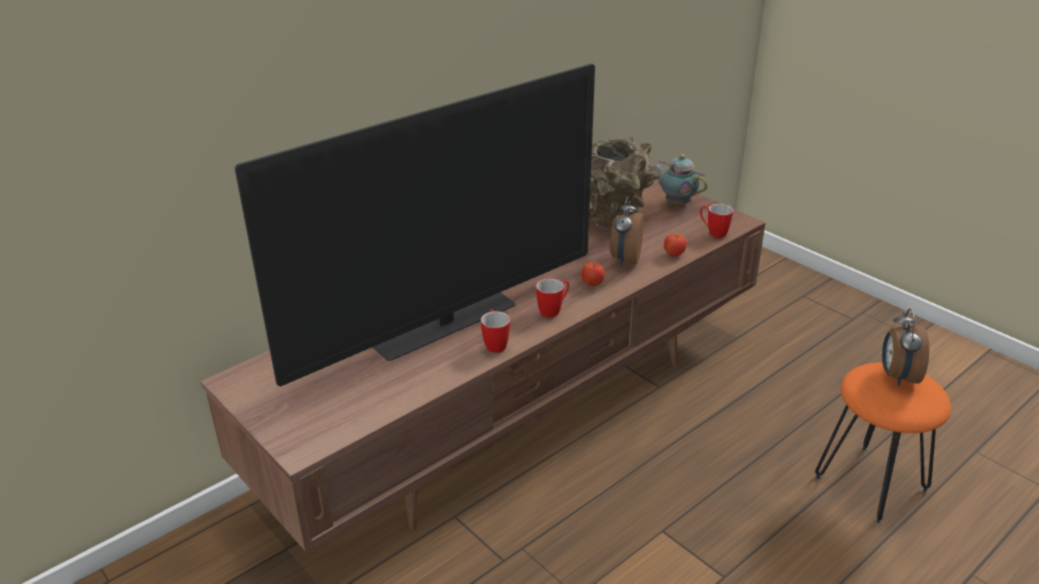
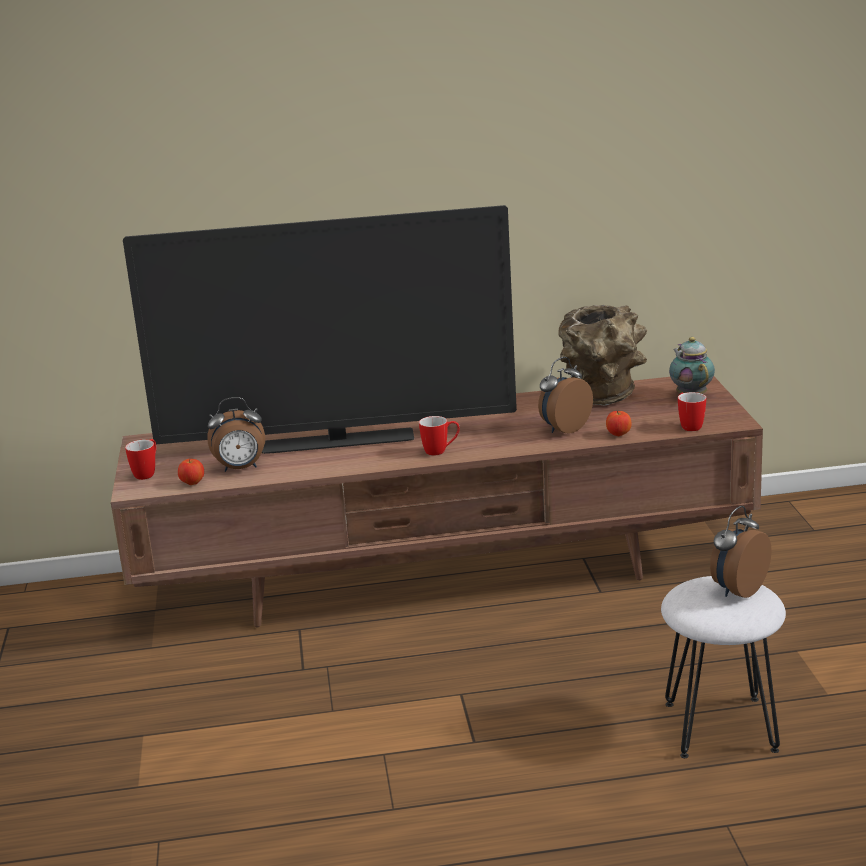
camera: 35 degrees right, 10 degrees down
(386, 386) = (240, 468): none -> alarm clock
(495, 344) = (359, 462): mug -> mug (147, 473)
(592, 284) = (504, 440): apple -> apple (192, 483)
(871, 483) = (720, 727): orange stool -> white stool

